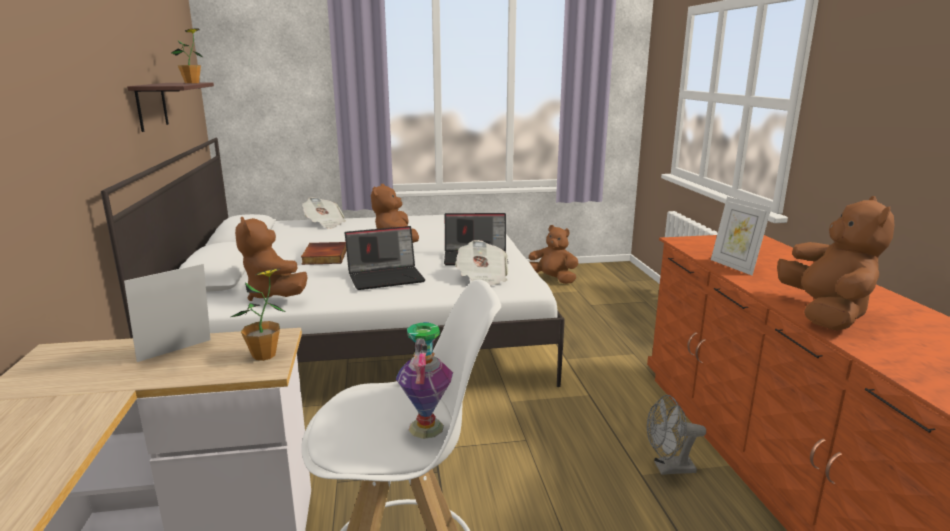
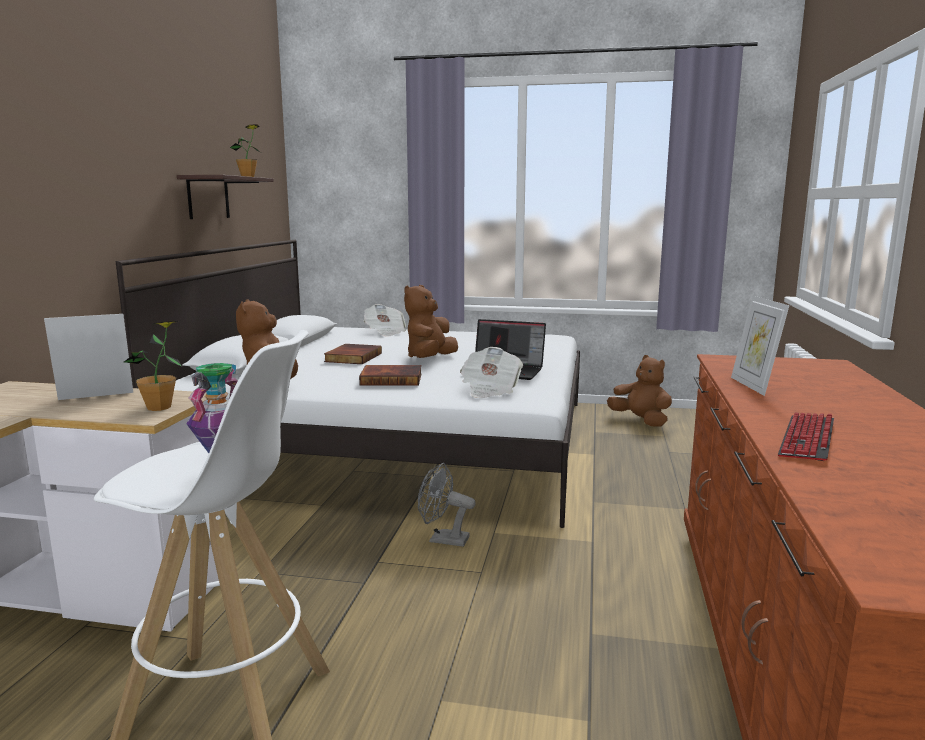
camera: 20 degrees right, 5 degrees down
(386, 277) = (392, 379): laptop -> book
(668, 468) = (631, 634): grey fan -> grey fan (443, 539)
(825, 314) = (807, 439): brown plush toy -> keyboard

